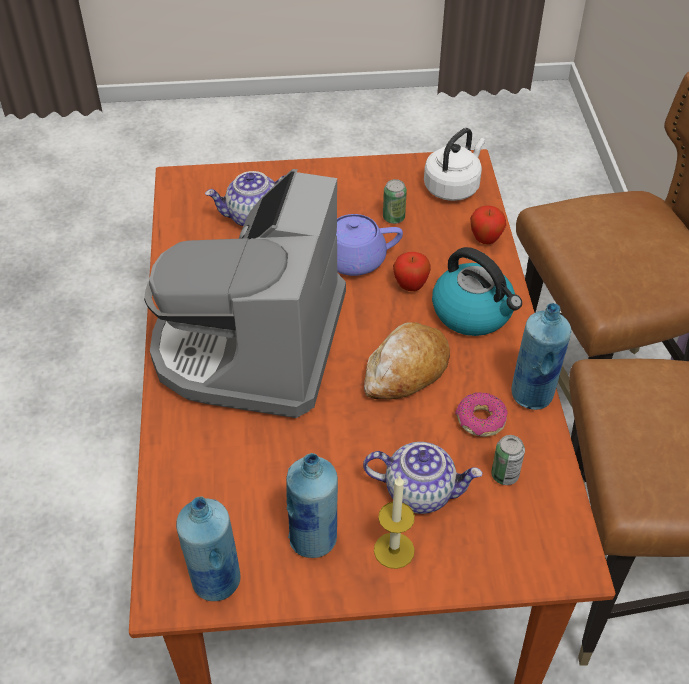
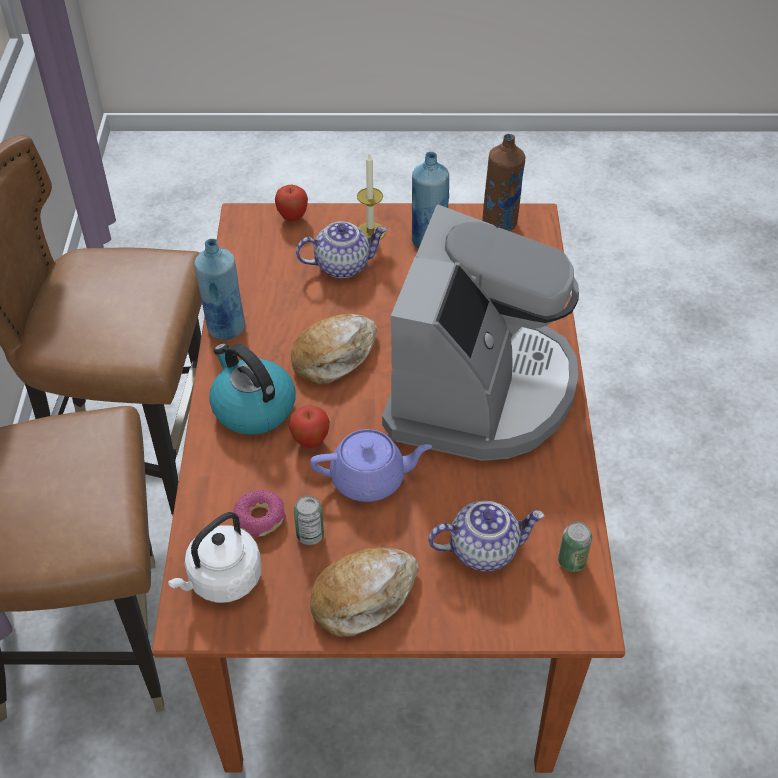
camera: 175 degrees left, 0 degrees up
(215, 581) = (500, 223): blue bottle -> brown bottle
(345, 184) = (363, 596): none -> bread
(420, 491) = (343, 265): teapot -> teapot turned 150 degrees clockwise
(480, 420) = (279, 311): donut -> donut (260, 518)
(485, 240) = (209, 495): apple -> apple (292, 217)
(504, 475) = (273, 271): can -> can (571, 561)

